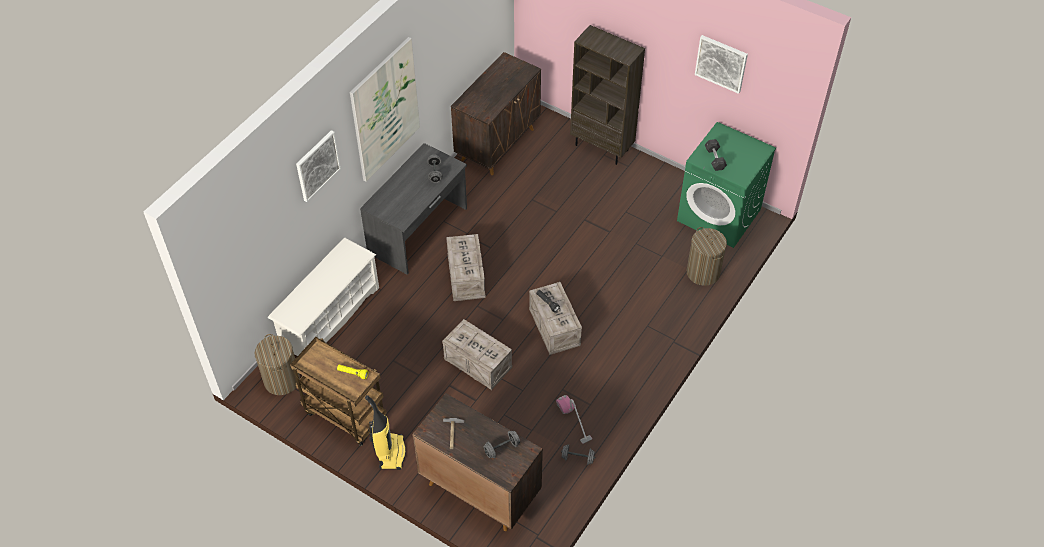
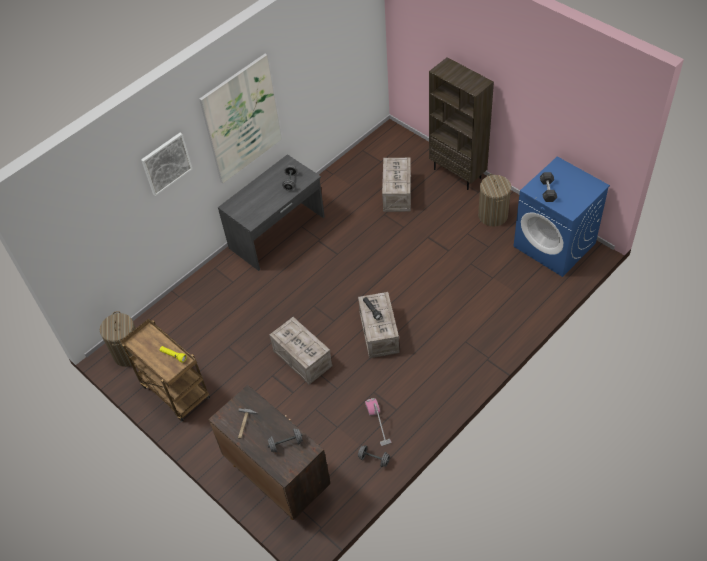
camera: 15 degrees right, 0 degrees up
(330, 316) = (183, 301): white shoe rack -> none
(390, 452) = (206, 431): vacuum cleaner -> none
(466, 277) = (310, 279): crate -> crate (397, 194)
(498, 144) = (365, 162): brown cabinet -> none
(703, 272) = (528, 297): laundry basket -> laundry basket (493, 215)
(719, 215) = (555, 245): green washing machine -> blue washing machine
(721, 63) = (561, 99): picture -> none

